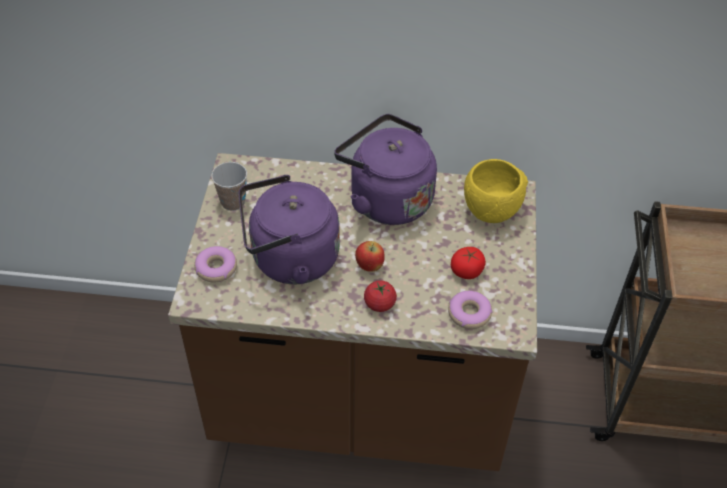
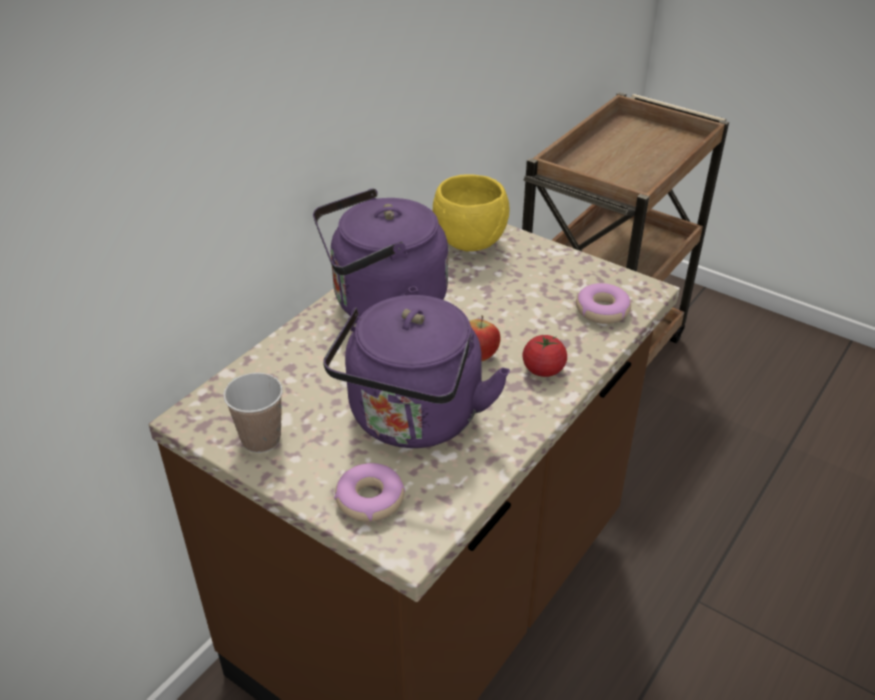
camera: 60 degrees left, 10 degrees down
(467, 270) = (540, 289): tomato -> none

